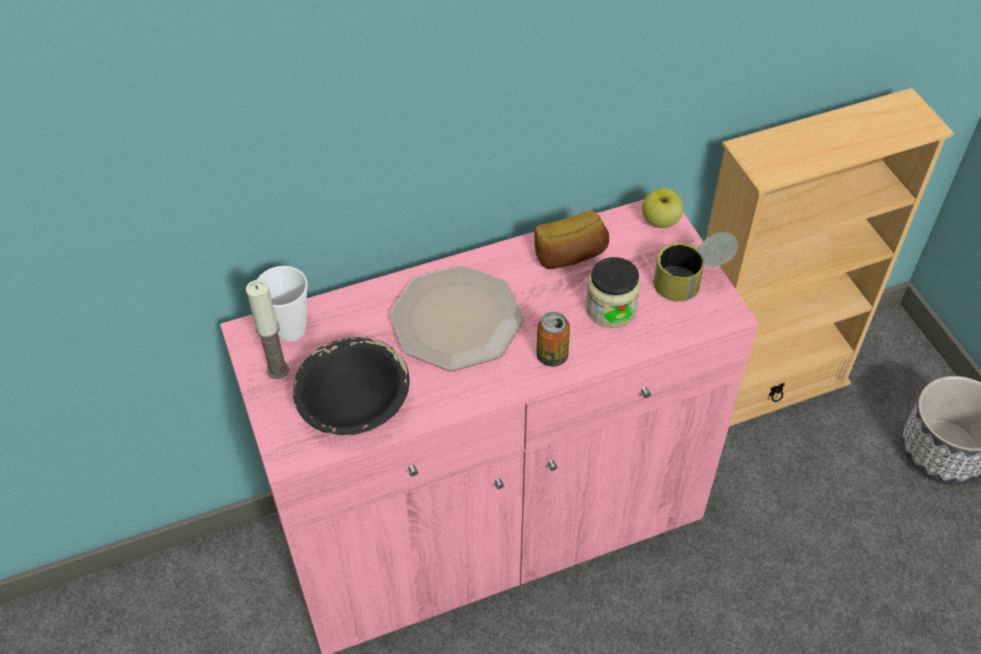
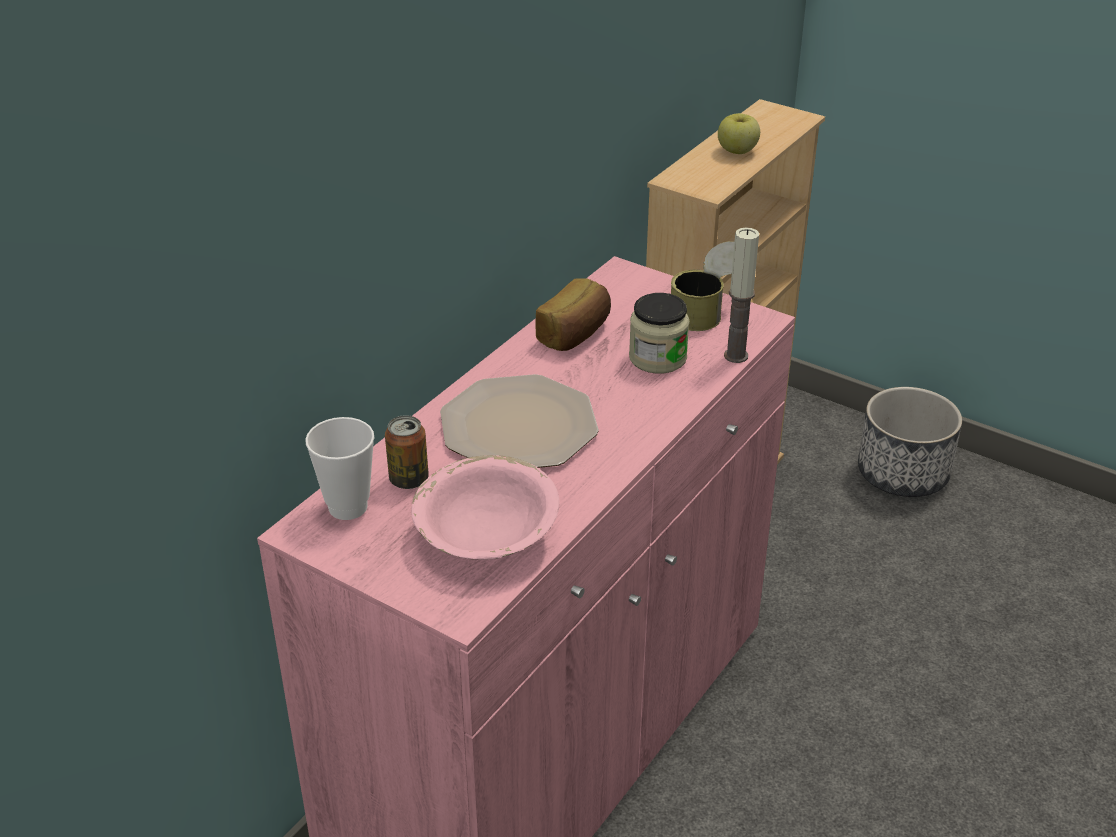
camera: 35 degrees left, 15 degrees down
(278, 370) = (371, 546): candle -> candle (736, 356)
(354, 404) = (487, 537): black bowl -> pink bowl
(552, 356) = (643, 414): can -> can (409, 479)
(660, 221) = (630, 279): apple -> apple (737, 151)

